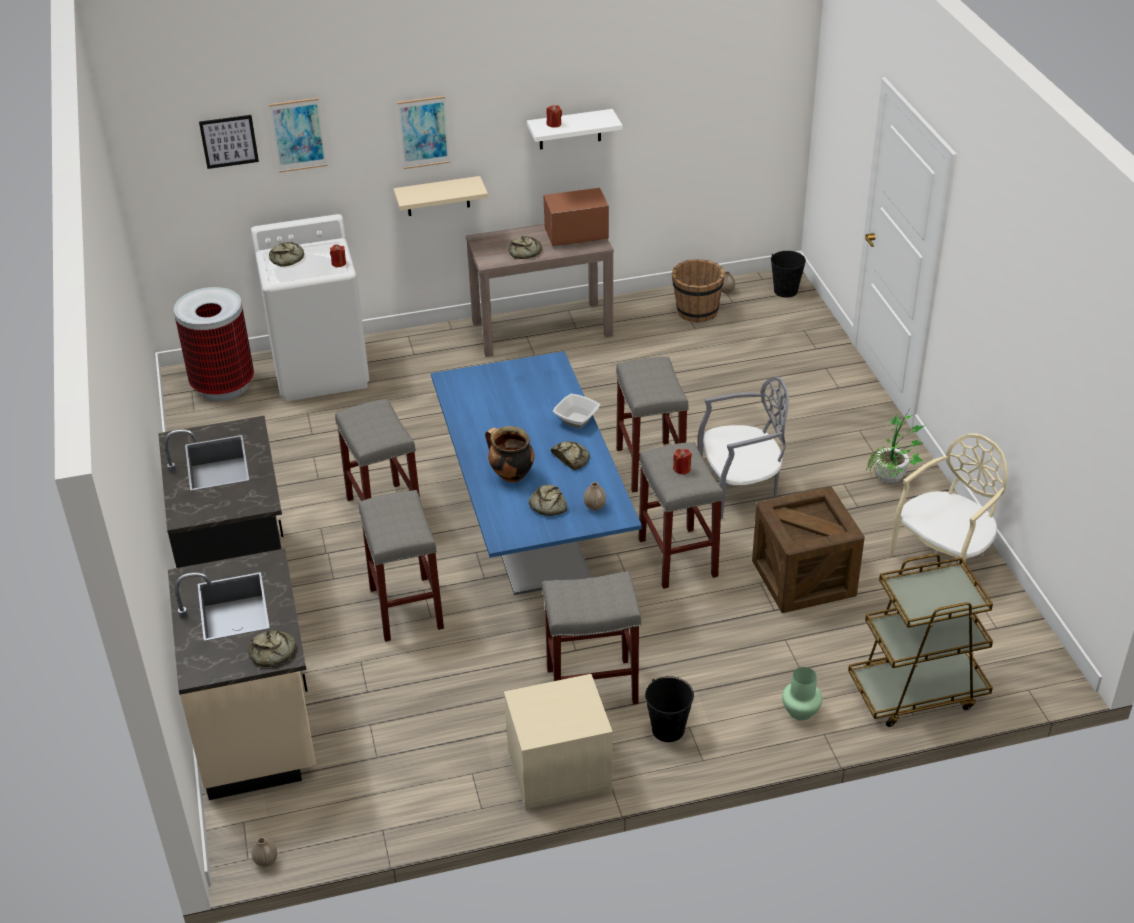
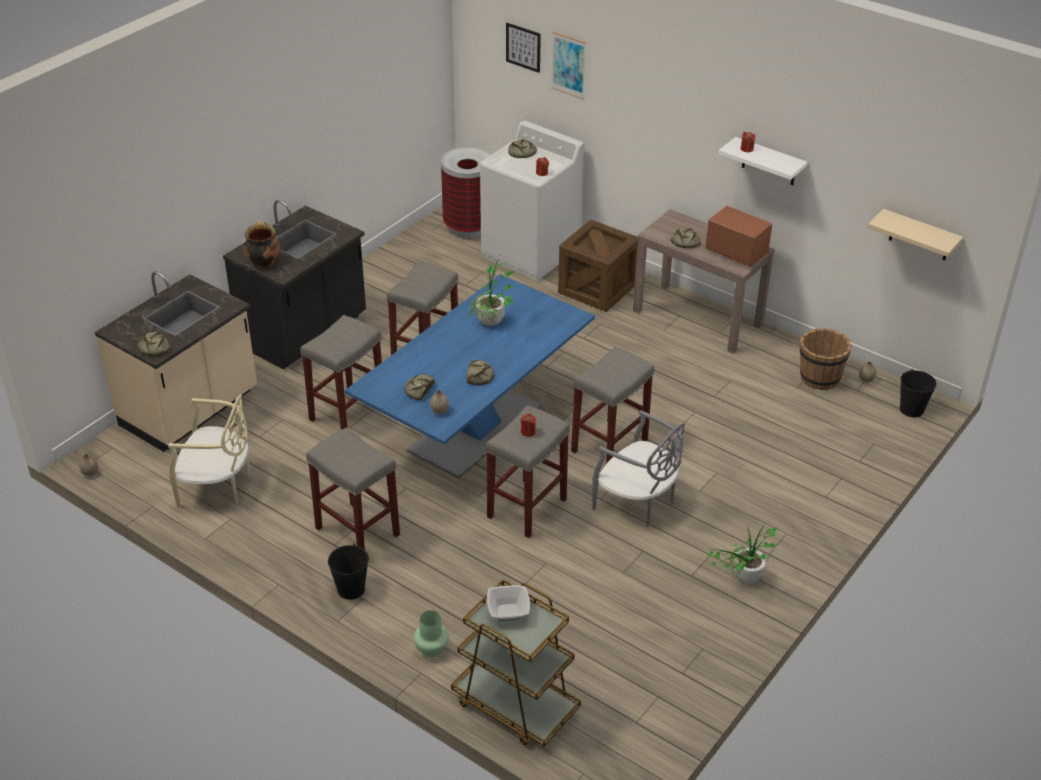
camera: 50 degrees right, 0 degrees up
(424, 132) = (656, 107): picture -> none
(438, 196) = (658, 166): beige shelf -> beige shelf (919, 236)
(504, 415) = (491, 325): none -> potted plant
(510, 475) = (432, 359): cooking pot -> cooking pot (264, 262)
(558, 772) = (265, 556): beige nightstand -> none
(577, 420) = (523, 358): bowl -> bowl (508, 613)
(803, 578) = (575, 584): crate -> crate (597, 289)
(944, 558) = (686, 653): beige chair -> beige chair (217, 487)

